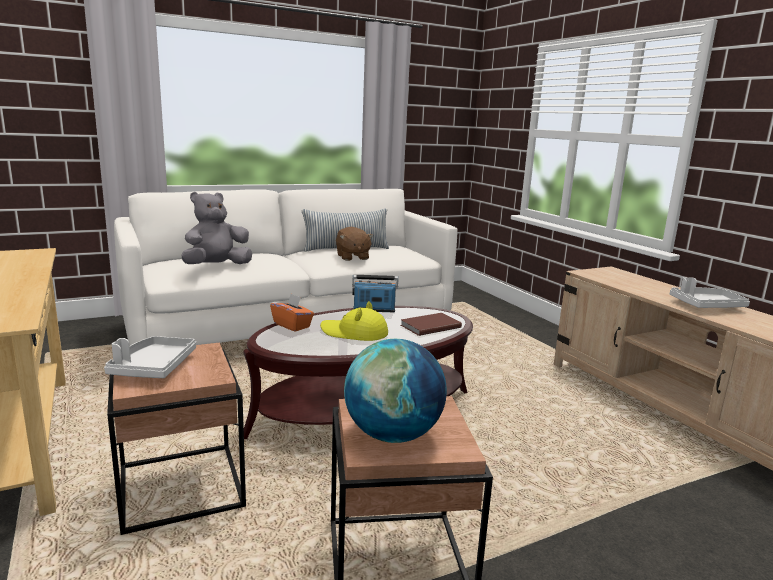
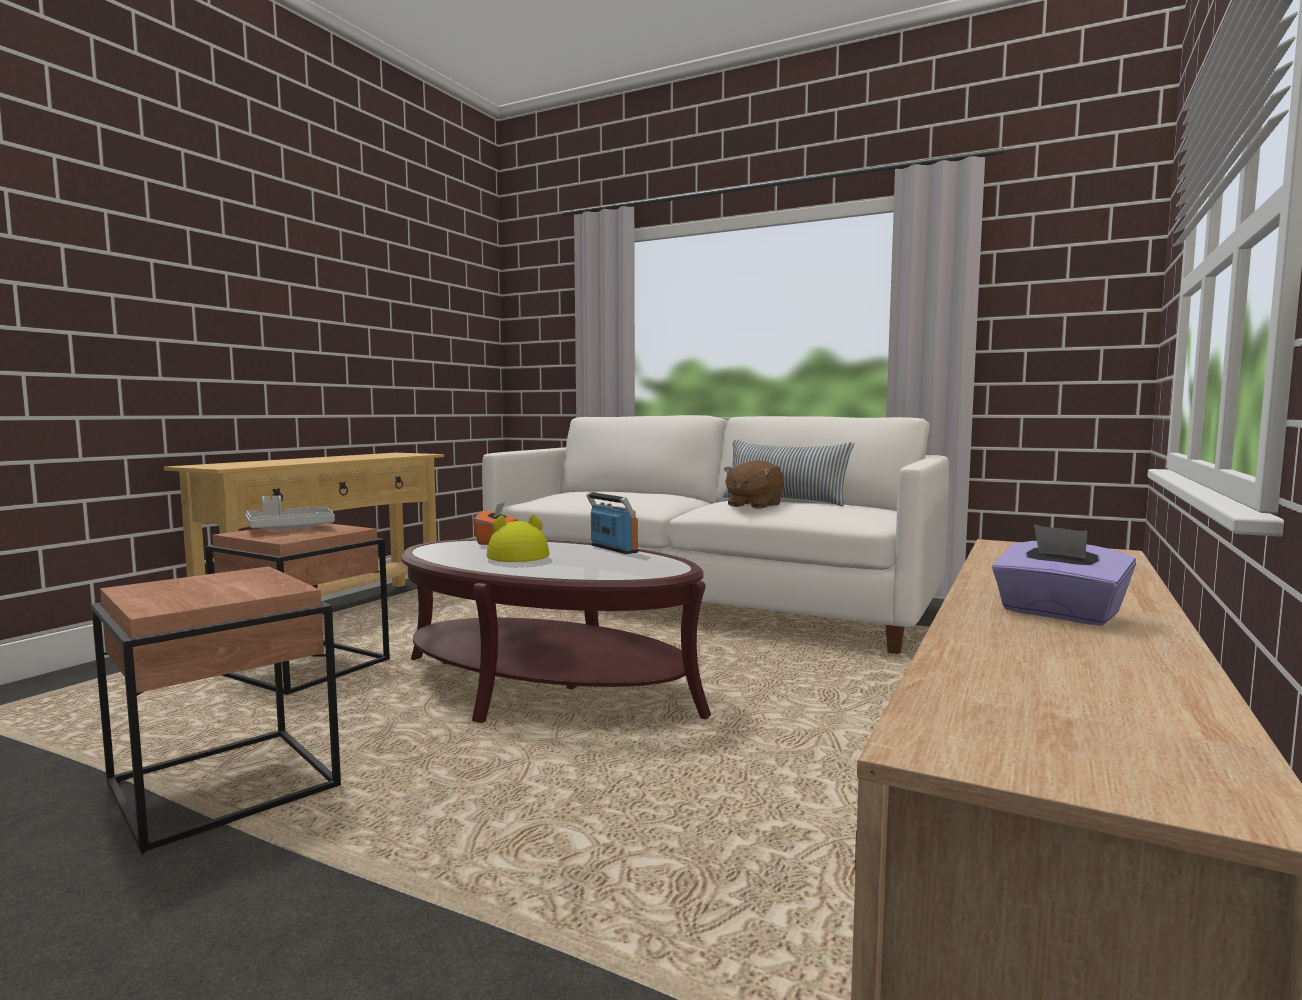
camera: 55 degrees right, 10 degrees down
(216, 266) = (585, 494): grey plush toy -> none
(393, 435) = (183, 588): globe -> none
(429, 326) = (606, 569): brown book -> none
(706, 306) = (1058, 613): grey tray -> purple tissue box

